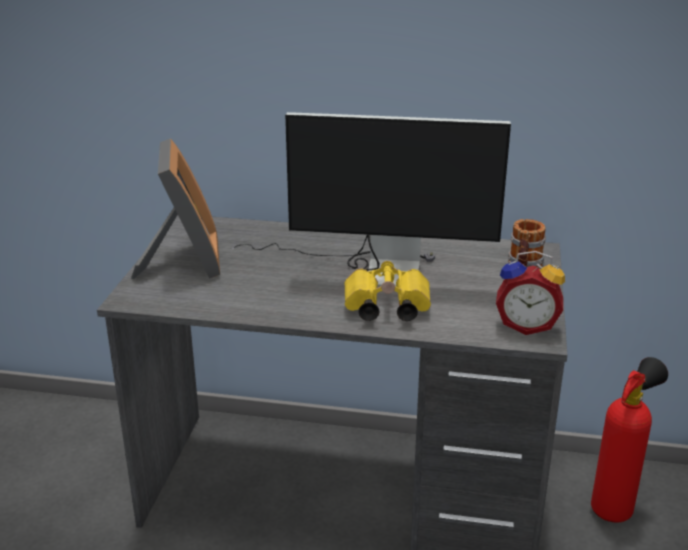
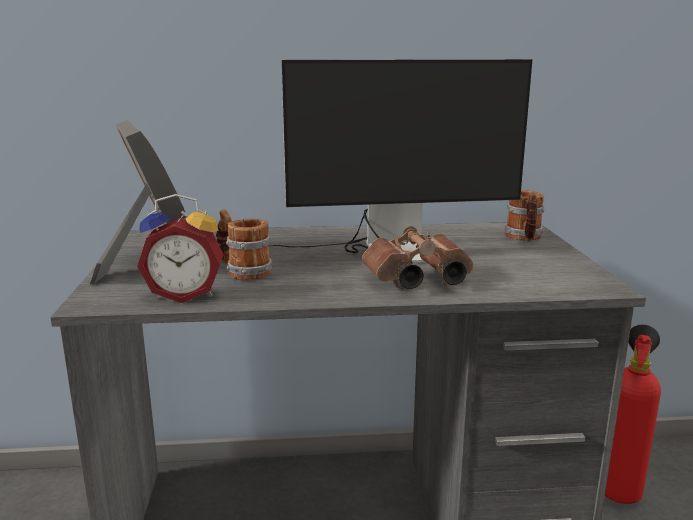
camera: 15 degrees left, 10 degrees down
(251, 279) = (243, 271): none -> mug
(384, 309) = (415, 281): yellow binoculars -> brown binoculars
(526, 325) = (577, 279): alarm clock -> alarm clock (185, 295)

